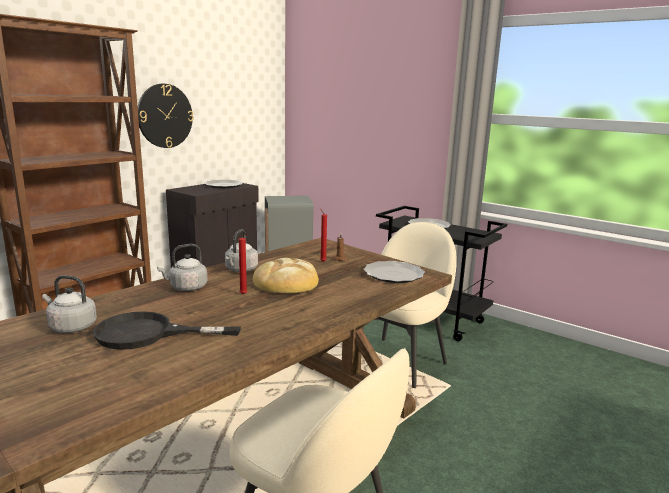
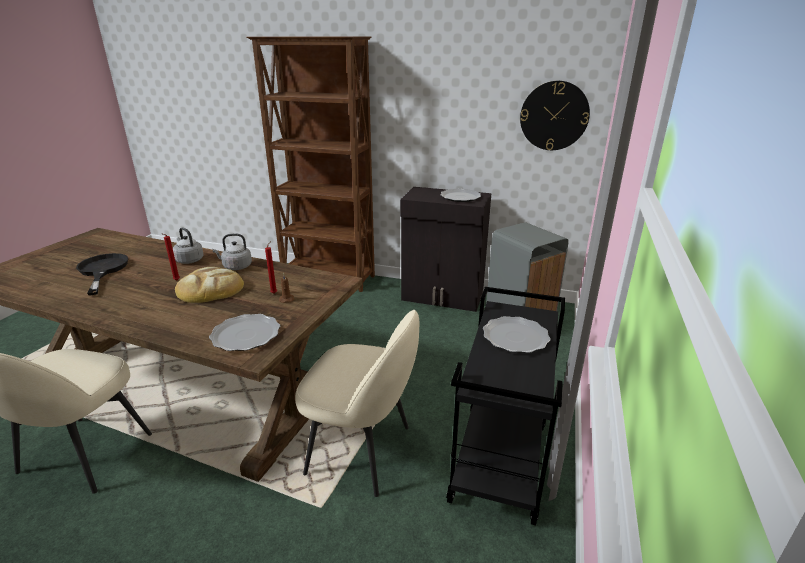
camera: 70 degrees right, 10 degrees up
(71, 327) = (117, 250): grey kettle -> none
(165, 116) = (423, 116): wall clock -> wall clock (554, 116)

